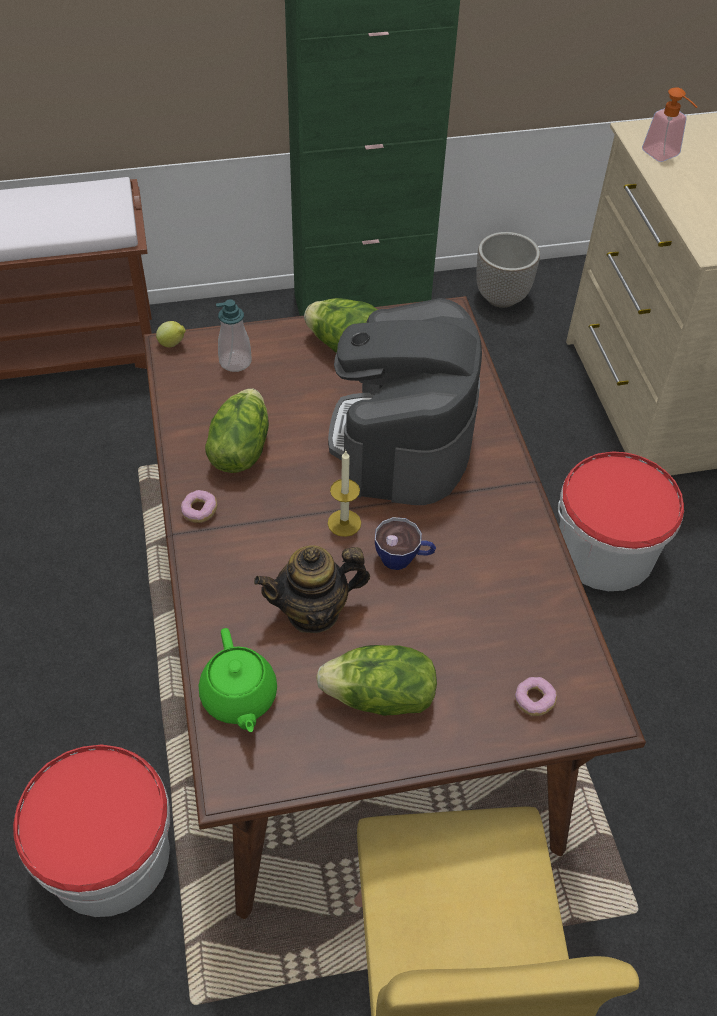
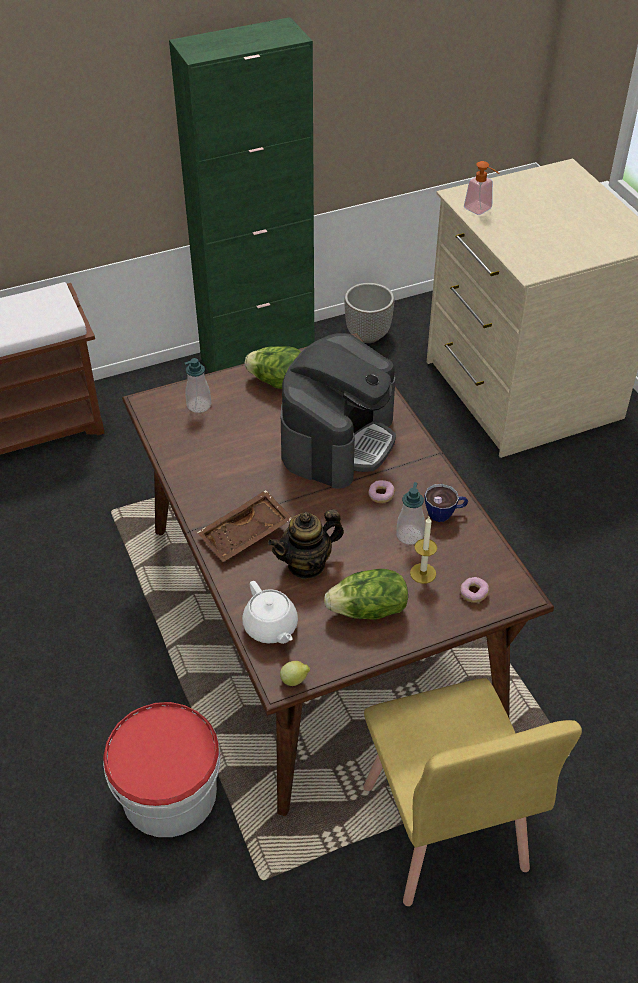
camera: 10 degrees left, 5 degrees down
(173, 344) = (148, 400): lemon -> lemon (295, 680)
(200, 511) = (205, 512): donut -> donut (381, 495)
(239, 449) = (221, 465): lettuce -> none
(239, 697) = (271, 627): green teapot -> white teapot
(244, 553) = (246, 535): none -> brown tray
(344, 523) = (312, 503): candle -> candle (423, 573)
(403, 439) = (338, 440): coffee machine -> coffee machine turned 150 degrees counterclockwise
(404, 558) = (360, 519): cup -> cup (445, 513)
(465, 594) = (410, 535): none -> soap dispenser
(605, 550) = (491, 512): bucket -> none

